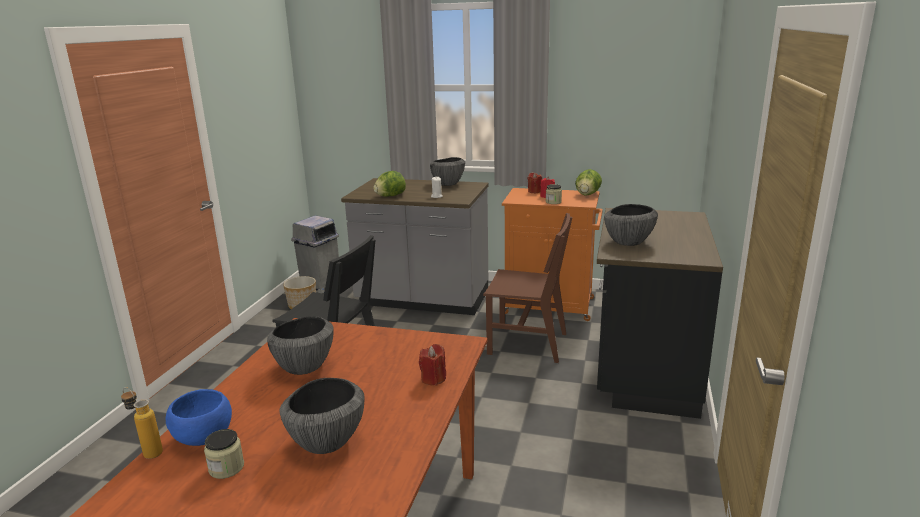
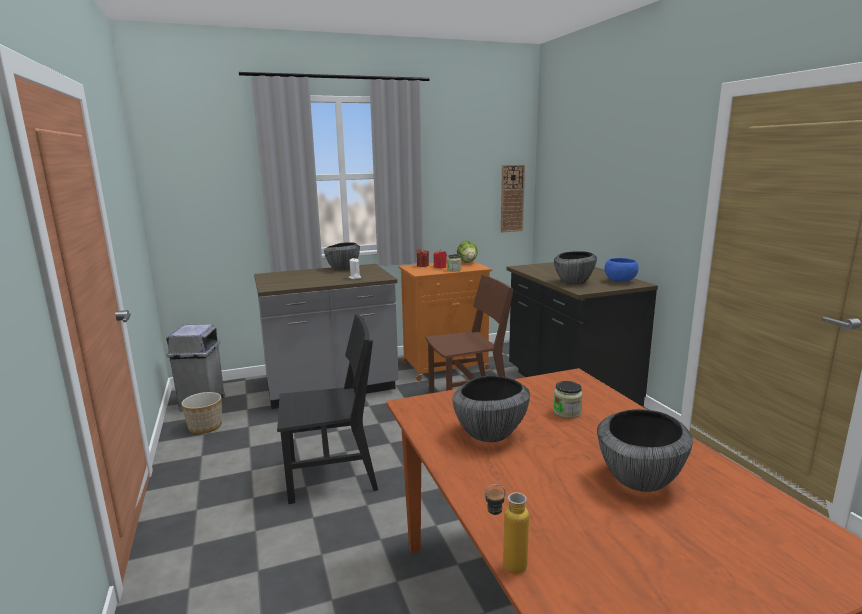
camera: 35 degrees left, 5 degrees down
(203, 438) = (531, 527): blue bowl -> blue bowl (620, 281)
(226, 468) = (610, 539): jar -> jar (567, 412)
(390, 196) = (308, 283): lettuce -> none
(433, 378) = (608, 405): red candle -> none
(674, 121) = (512, 198): none -> wall clock

